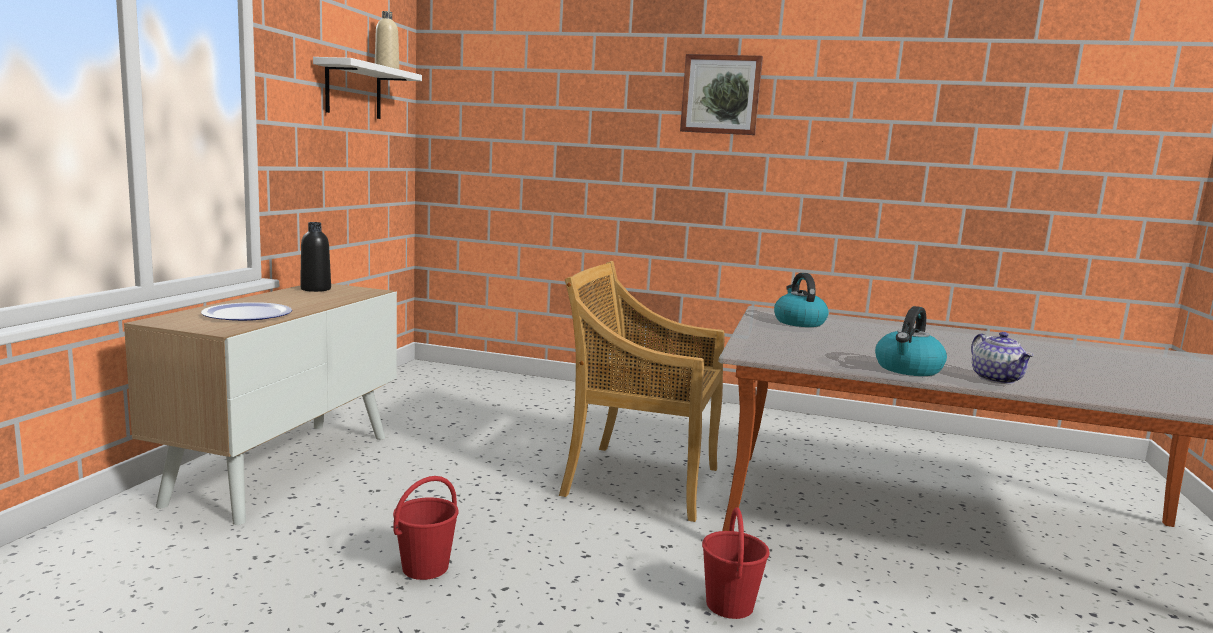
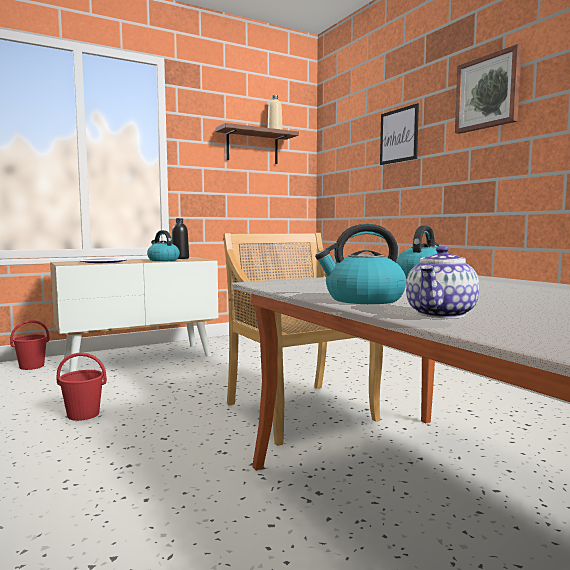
camera: 45 degrees right, 5 degrees down
(320, 299) = (163, 260): none -> kettle
(353, 91) = (252, 147): white shelf -> brown shelf
(588, 113) = (399, 135): none -> picture
(729, 605) = (169, 503): red bucket -> red bucket (31, 366)

